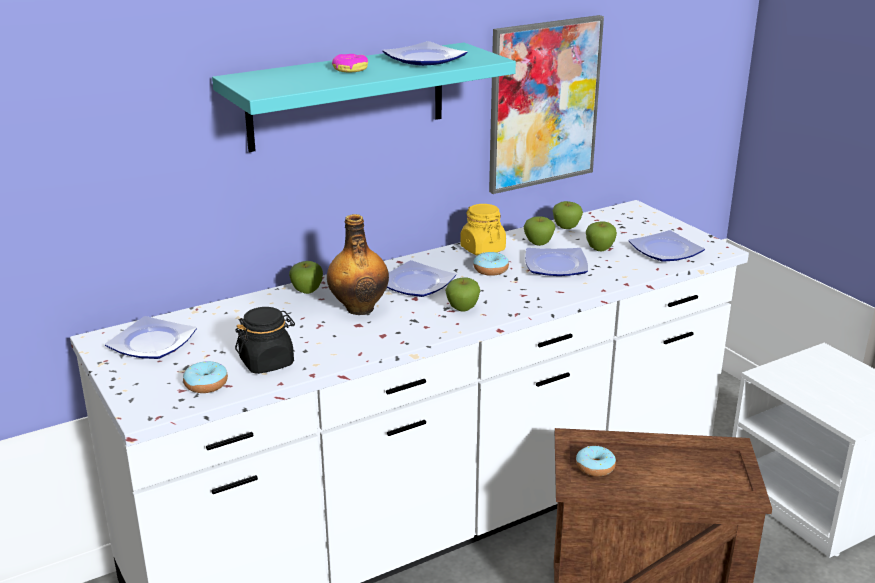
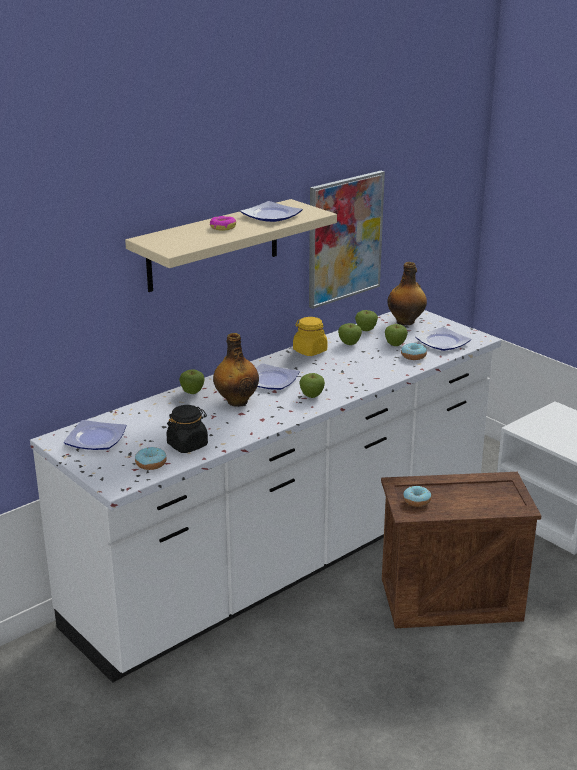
camera: 10 degrees left, 0 degrees up
(347, 96) = (213, 245): turquoise shelf -> beige shelf
(490, 270) = (321, 366): donut -> donut (413, 356)
(554, 265) = (366, 359): plate -> none
(623, 221) = (406, 322): none -> bottle

